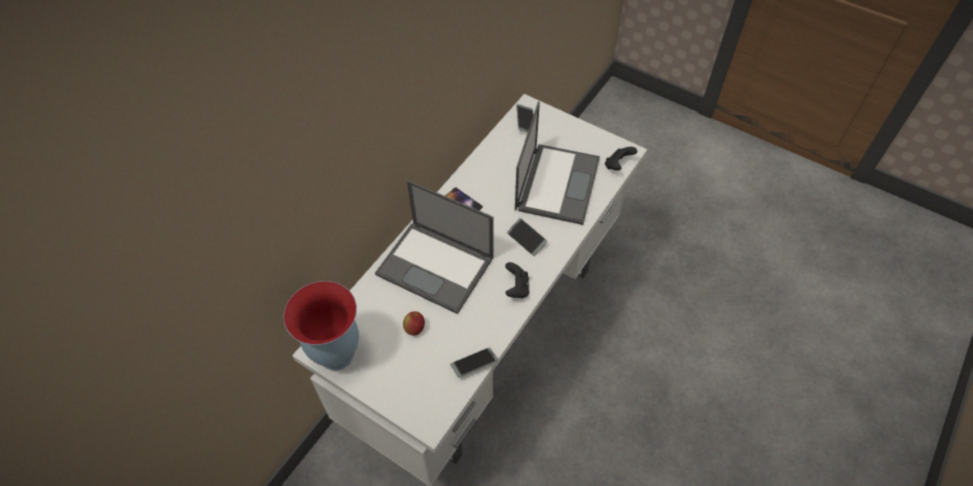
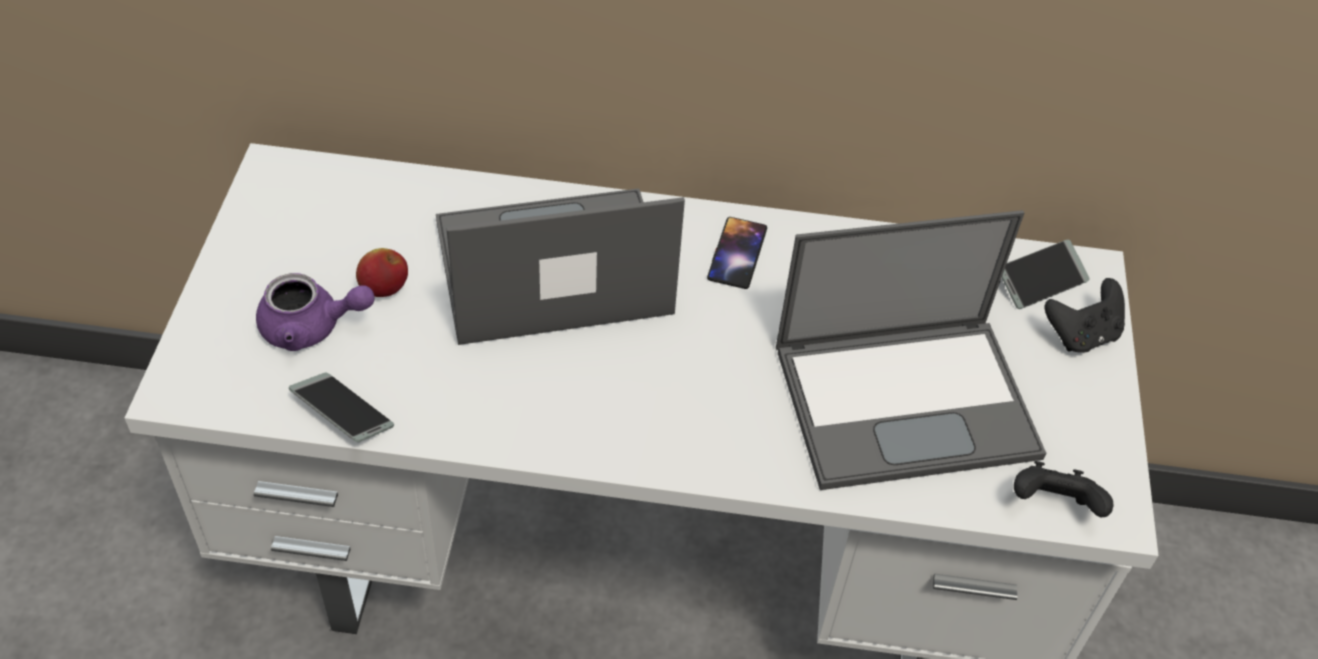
camera: 60 degrees right, 5 degrees down
(335, 355) = (274, 198): vase -> none
(421, 362) = (311, 327): none -> purple teapot
(436, 266) = (549, 269): laptop -> laptop turned 75 degrees clockwise
(516, 288) = (569, 422): black game controller -> black game controller (1081, 335)
(526, 239) = (710, 395): phone -> none

